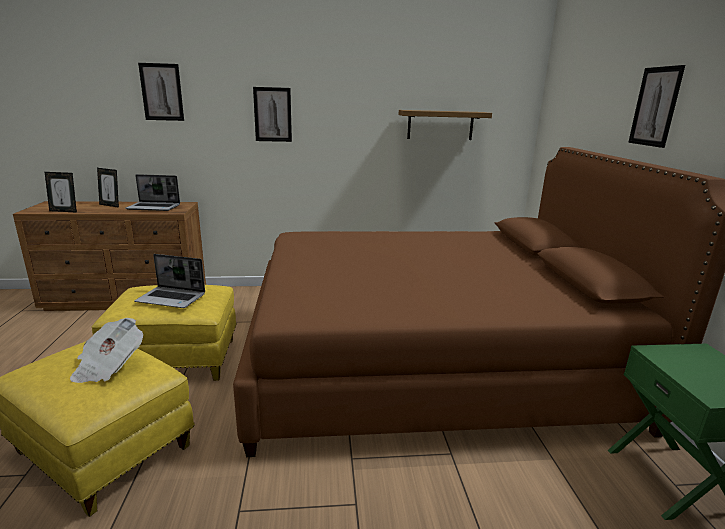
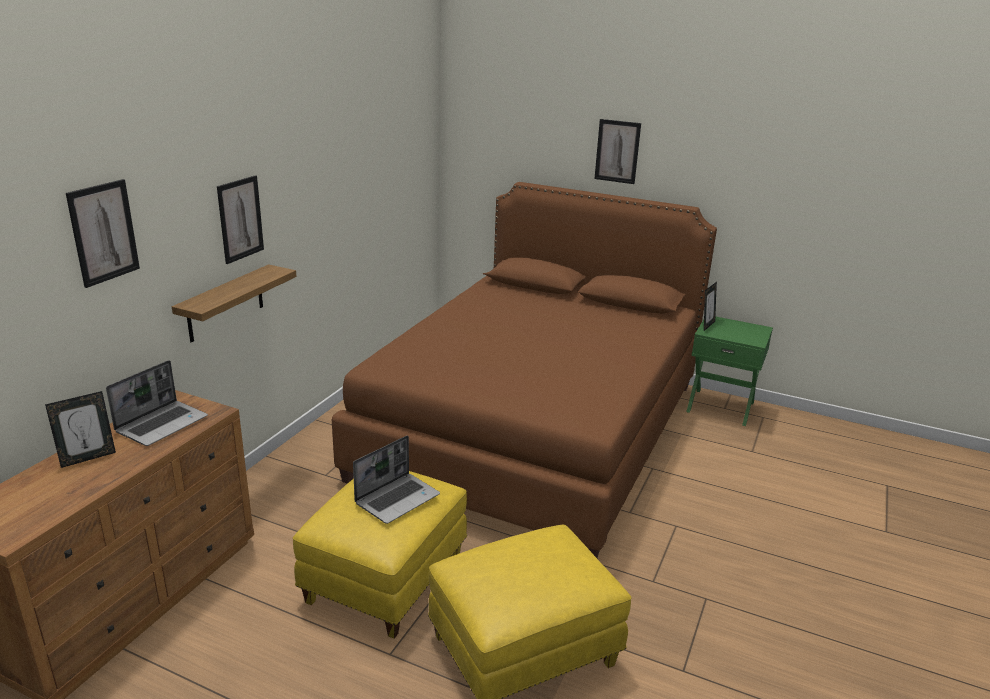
camera: 60 degrees left, 5 degrees up
(64, 211) = (68, 502): picture frame -> picture frame (707, 325)
(109, 366) = (537, 555): newspaper -> none
(440, 125) = (381, 178): shelf -> shelf (225, 303)

